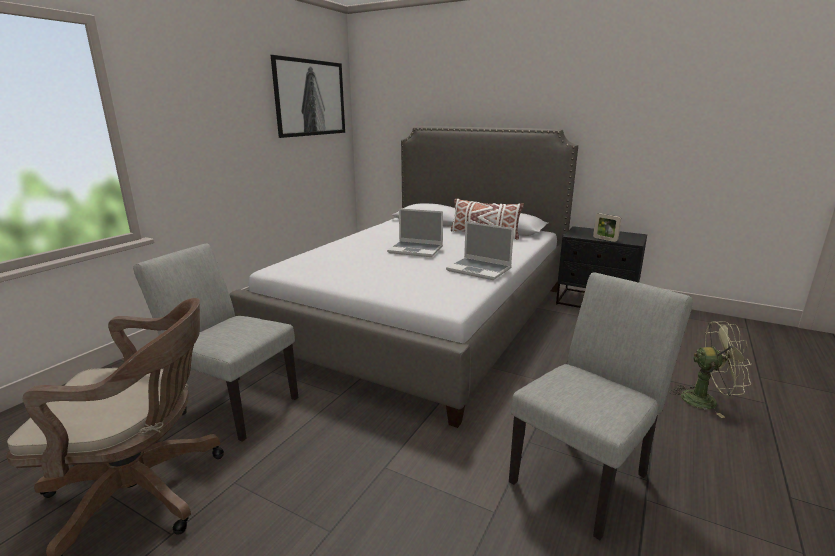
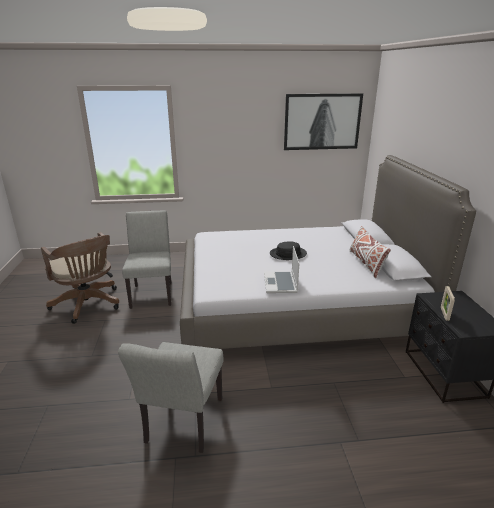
camera: 55 degrees right, 5 degrees up
(416, 250) = (288, 254): laptop -> black hat
(585, 473) = (182, 425): grey chair -> grey chair turned 90 degrees clockwise
(706, 400) = (332, 478): green fan -> none

